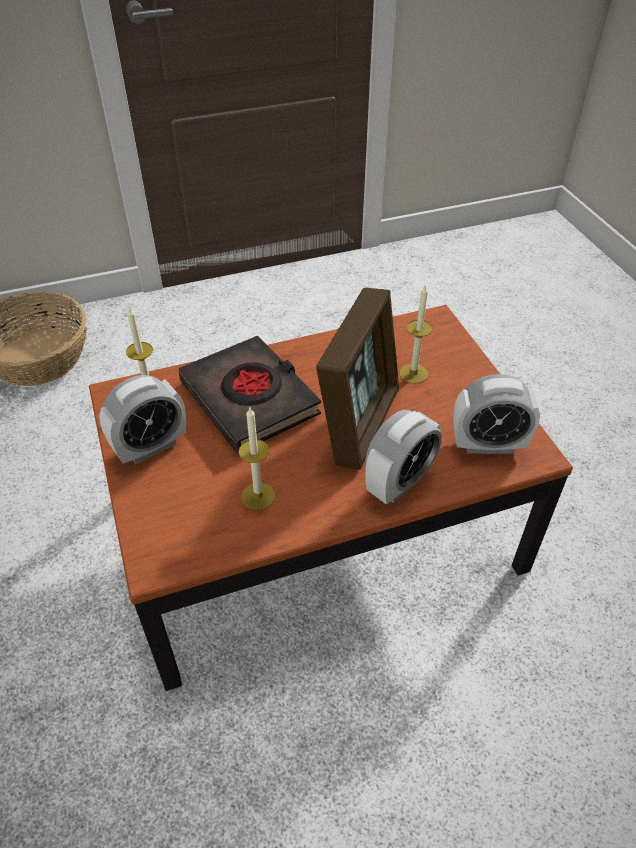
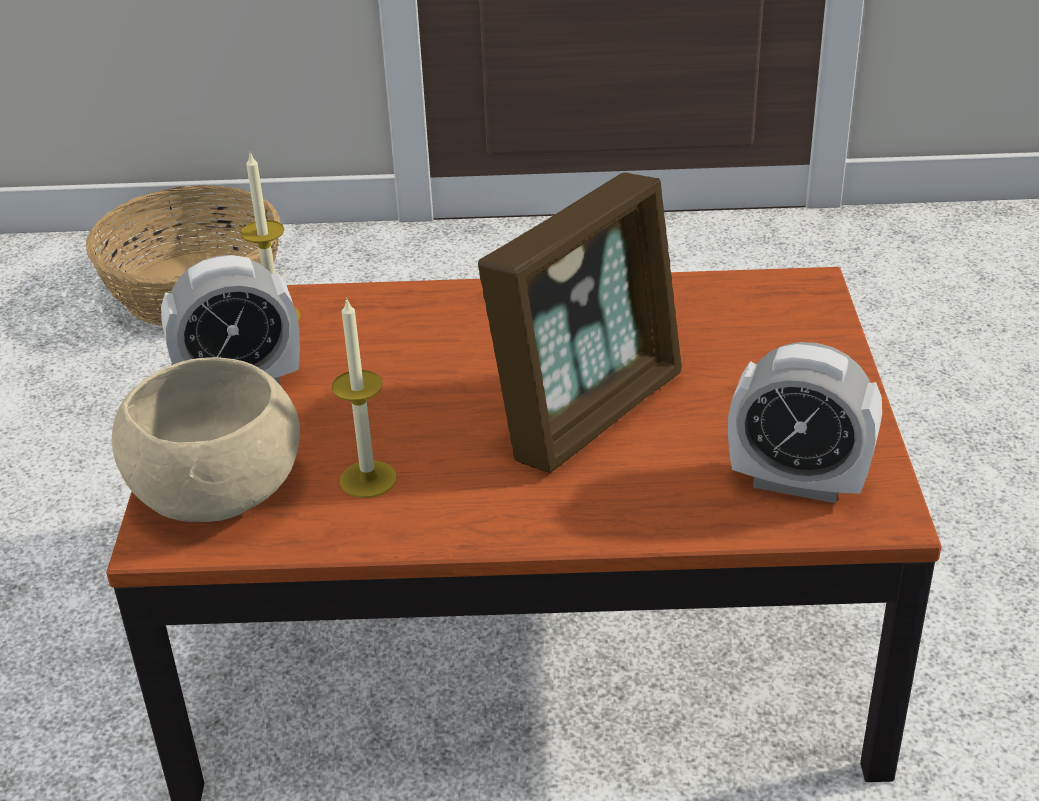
camera: 20 degrees right, 10 degrees down
(172, 524) = (217, 490): none -> beige bowl
(250, 399) = (428, 347): black book -> none
(399, 483) = (608, 507): alarm clock -> none
(413, 373) = (722, 357): candle -> none

